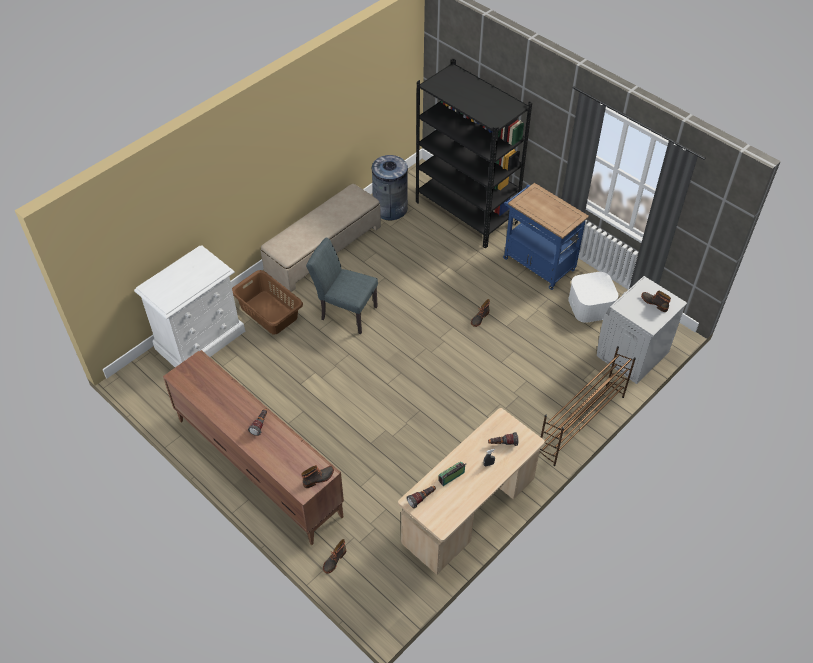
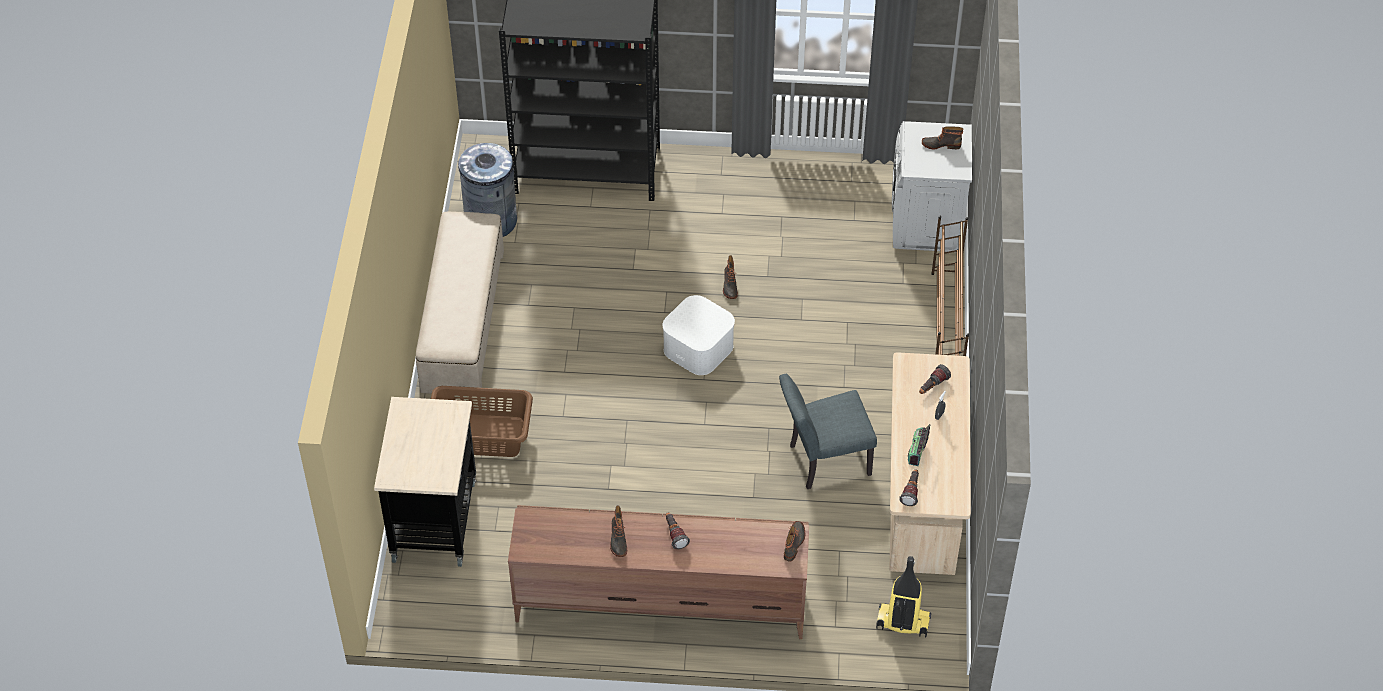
camera: 40 degrees left, 0 degrees up
(200, 340) = (434, 520): white dresser -> black cart
(334, 560) = (840, 636): boot -> boot (618, 540)
(345, 311) = (570, 376): grey chair -> grey chair (823, 461)
(377, 580) = (902, 623): none -> vacuum cleaner
(537, 263) = (729, 183): blue cart -> none
(590, 306) = (834, 196): white storage box -> white storage box (698, 347)

